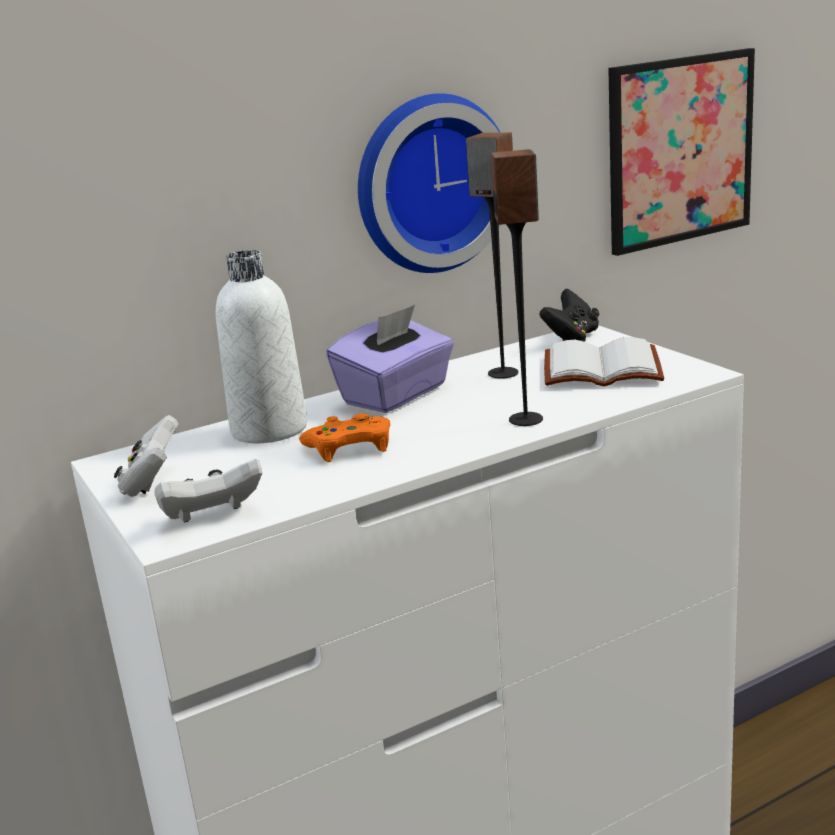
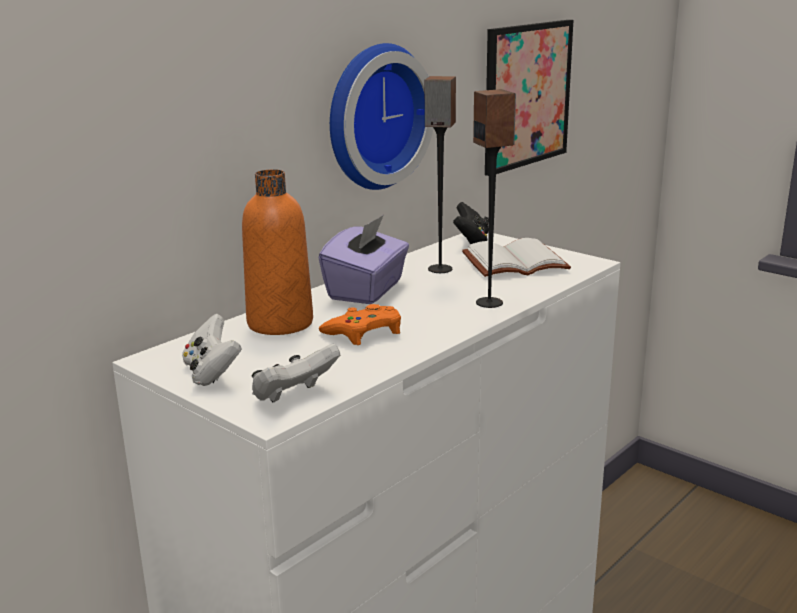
camera: 20 degrees left, 0 degrees up
(269, 429) = (280, 323): white bottle -> orange bottle

